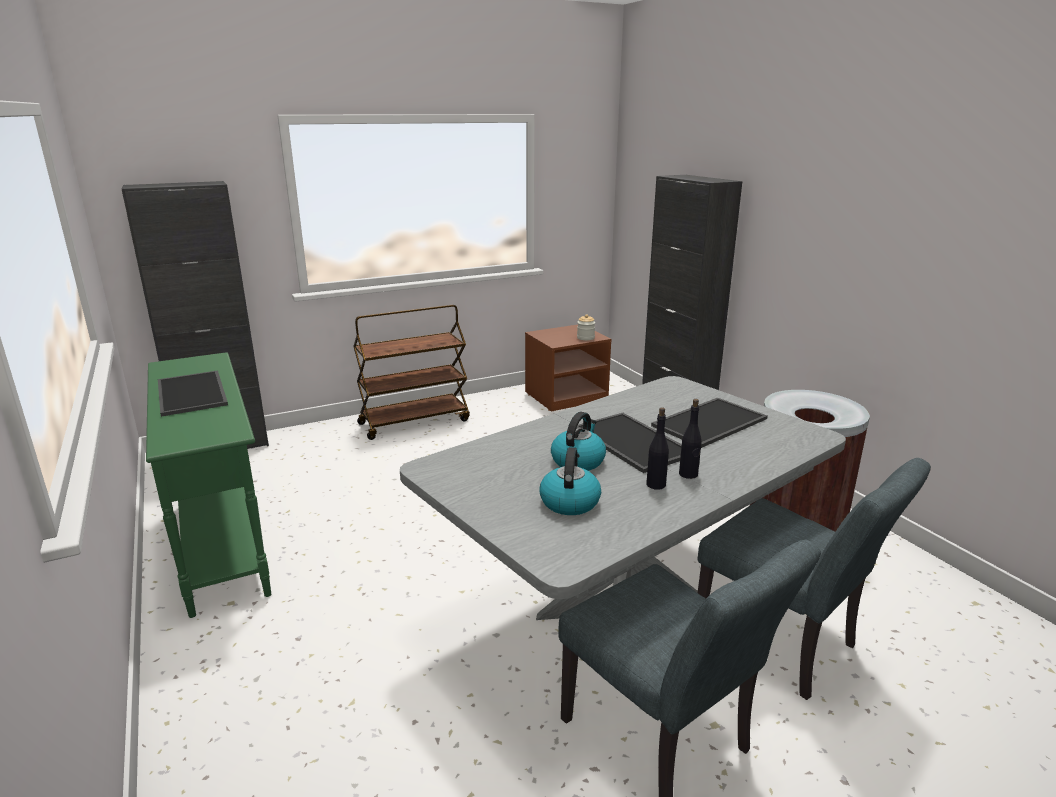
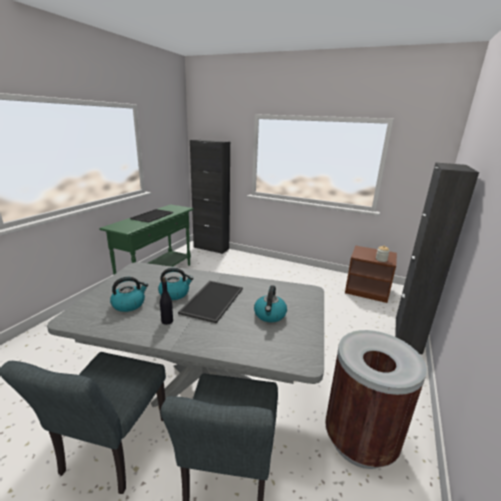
camera: 50 degrees right, 0 degrees up
(414, 421) = (280, 268): brown cart -> none
(688, 474) = (189, 327): black bottle -> none
(709, 421) = (270, 315): tray -> kettle

